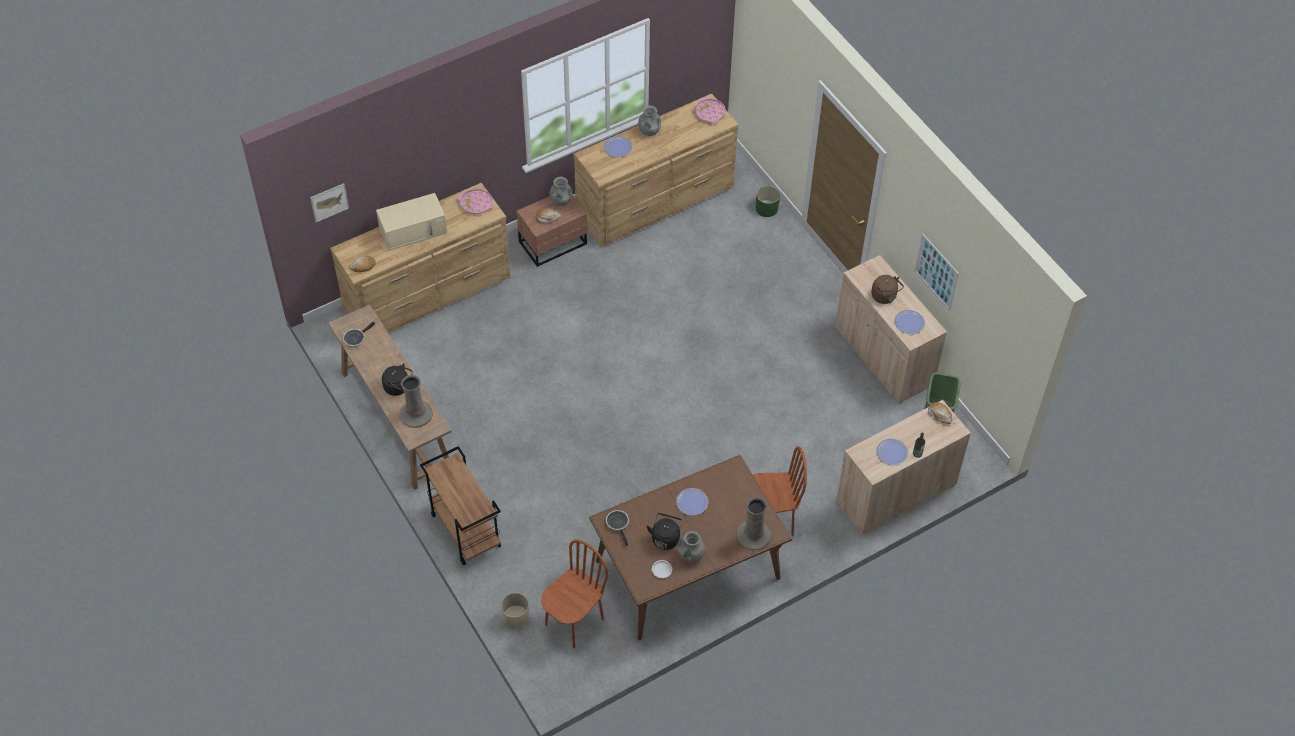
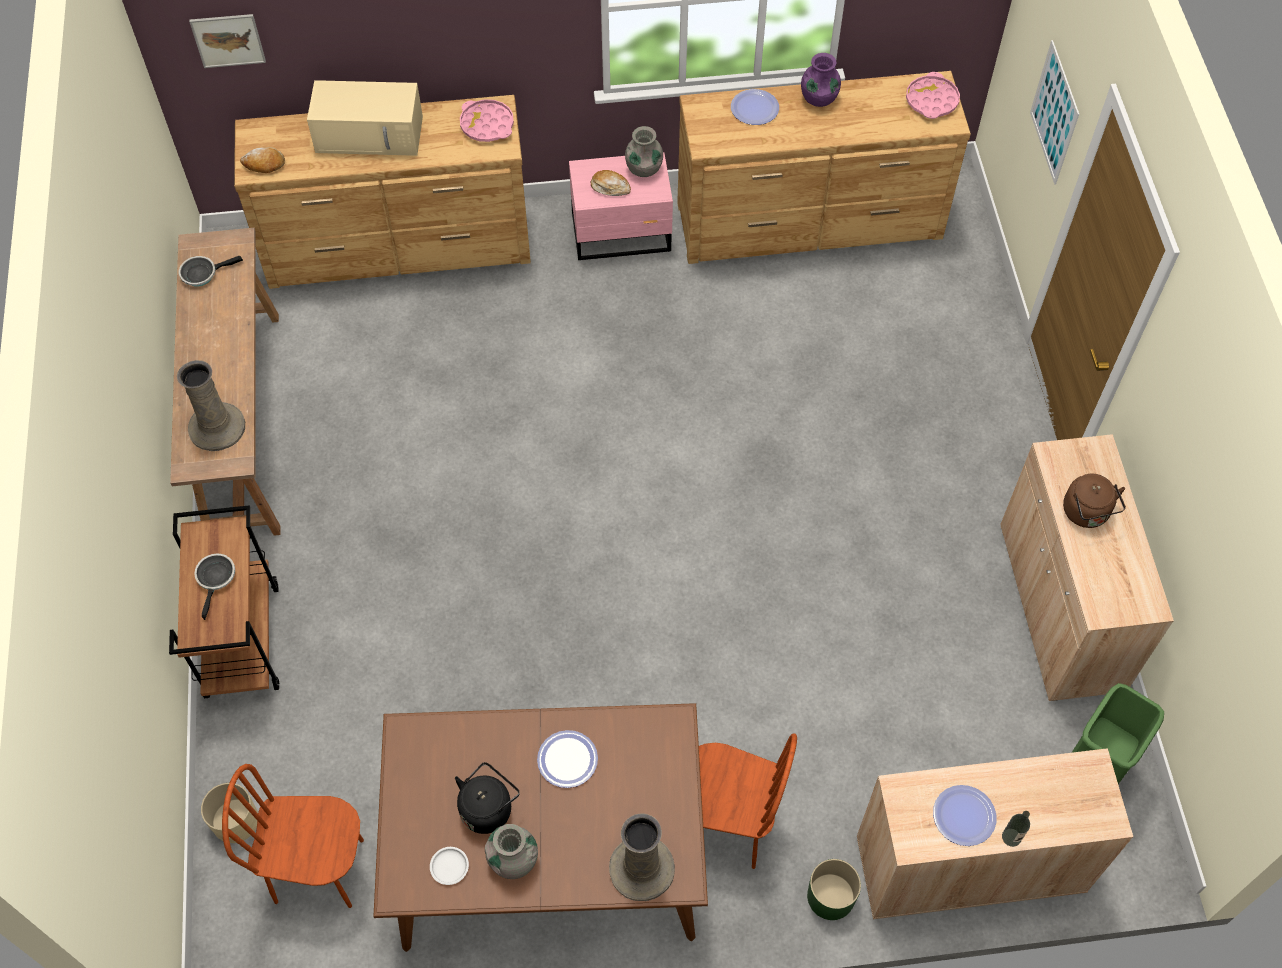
camera: 25 degrees right, 5 degrees up
(398, 387) = (217, 374): black kettle -> none
(554, 243) = (622, 234): brown nightstand -> pink nightstand
(574, 621) = (319, 869): brown chair -> brown chair turned 150 degrees counterclockwise
(618, 524) = (423, 749): frying pan -> frying pan (216, 579)
(649, 131) = (818, 98): grey vase -> purple vase
(767, 208) = (980, 290): green planter -> green planter (831, 897)
(909, 322) = (1110, 577): plate -> none
(936, 272) = (1191, 507): picture -> picture (1054, 113)
(940, 415) = (1088, 777): bread -> none

